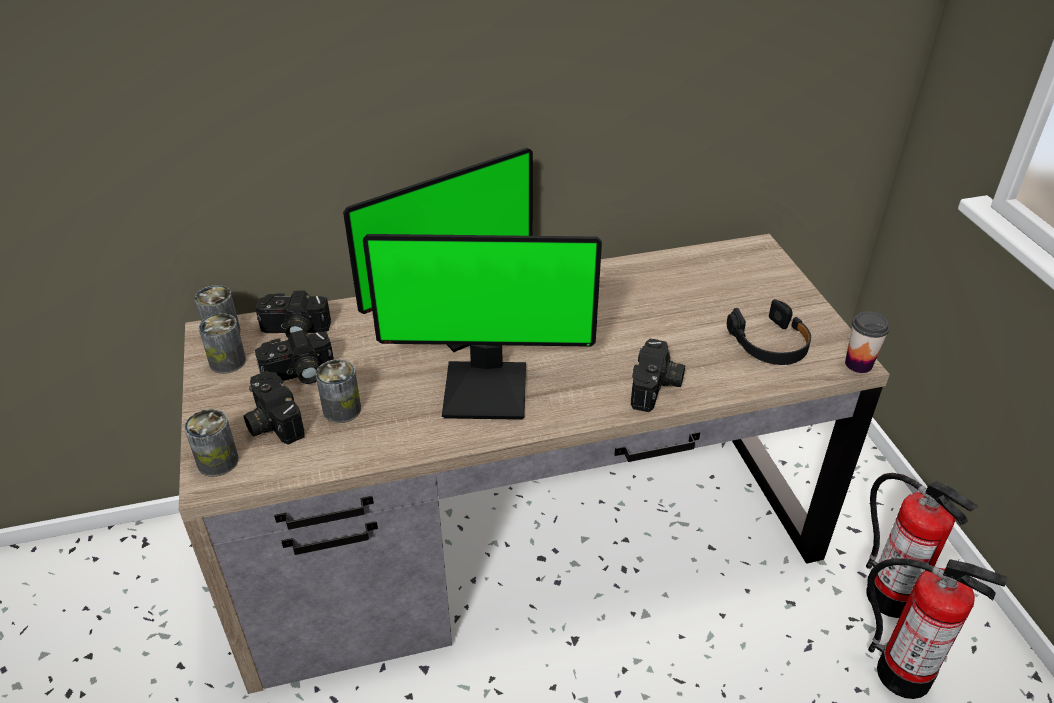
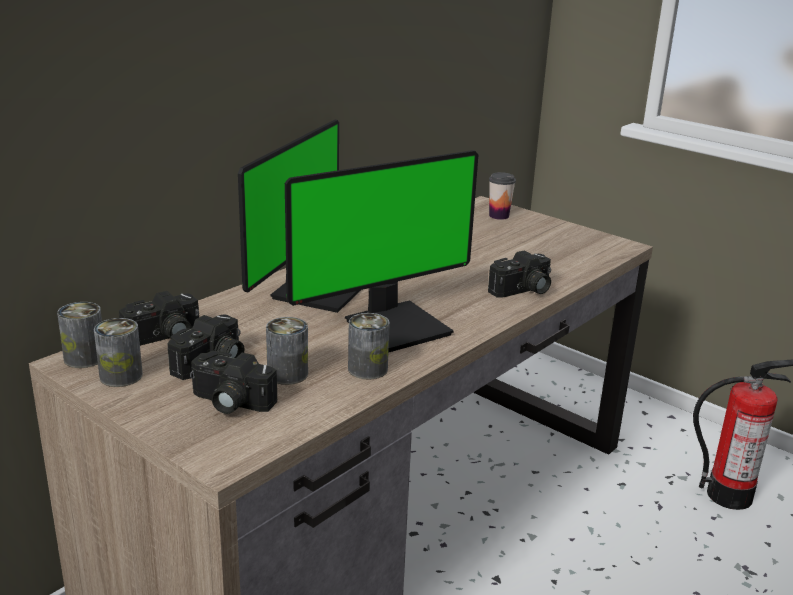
camera: 35 degrees left, 15 degrees down
(218, 461) = (212, 445): can -> can (367, 369)
(656, 388) = (522, 291): camera -> camera turned 75 degrees clockwise
(770, 343) = (562, 249): black headphones -> none
(858, 364) = (629, 246): cup -> cup (499, 216)
(891, 596) = (676, 453): fire extinguisher -> none

